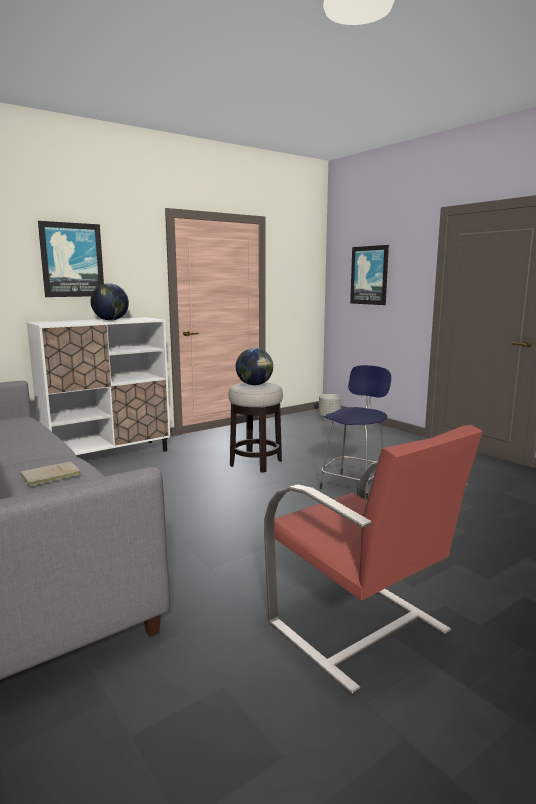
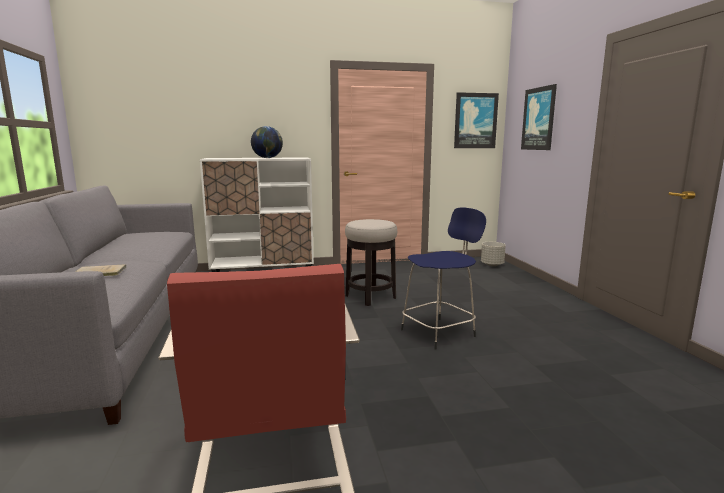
camera: 25 degrees right, 0 degrees up
(72, 260) = (244, 107): picture -> picture (475, 121)
(254, 385) = (369, 221): globe -> none

